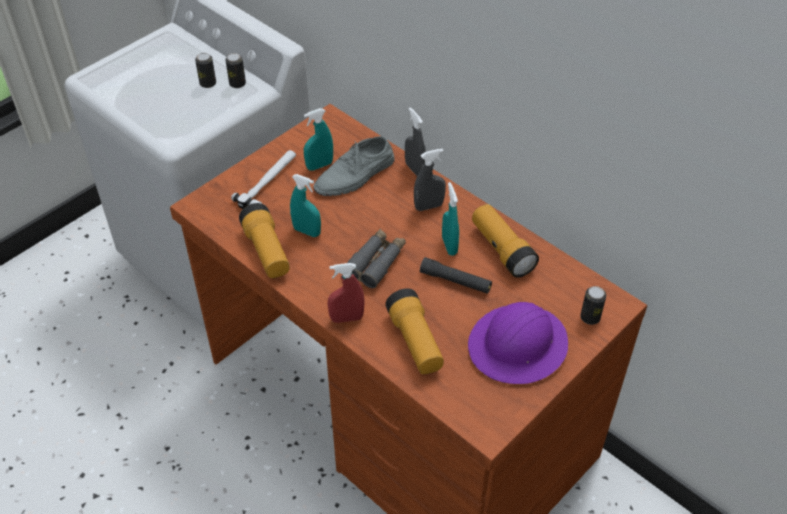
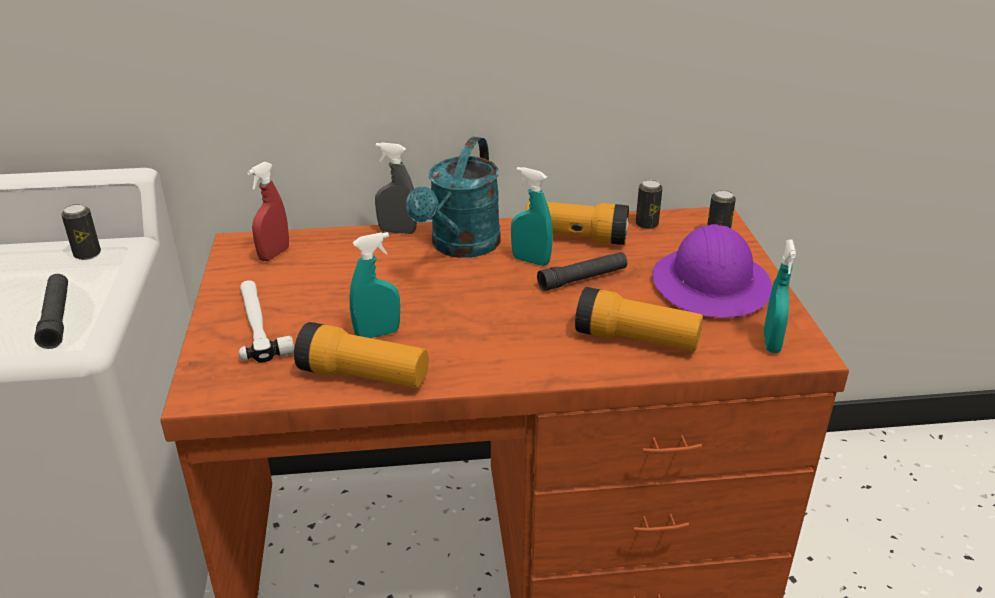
camera: 50 degrees left, 15 degrees down
(180, 119) = (56, 318): none -> black flashlight
(208, 83) = (42, 272): can -> can (646, 224)
(319, 165) = (294, 280): turquoise spray bottle -> turquoise spray bottle (771, 342)
(346, 318) = (547, 368): red spray bottle -> red spray bottle (274, 254)
(355, 175) = (347, 266): grey shoe -> none
(376, 262) = (491, 311): grey binoculars -> none
(429, 206) = (460, 247): grey spray bottle -> turquoise watering can

